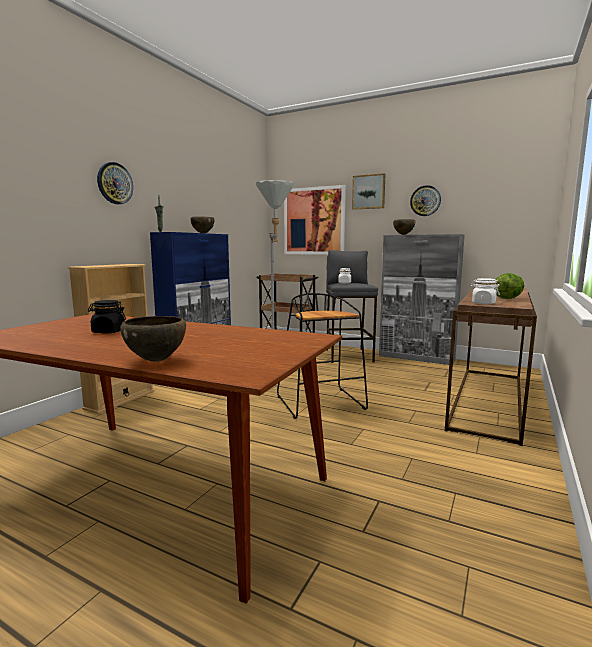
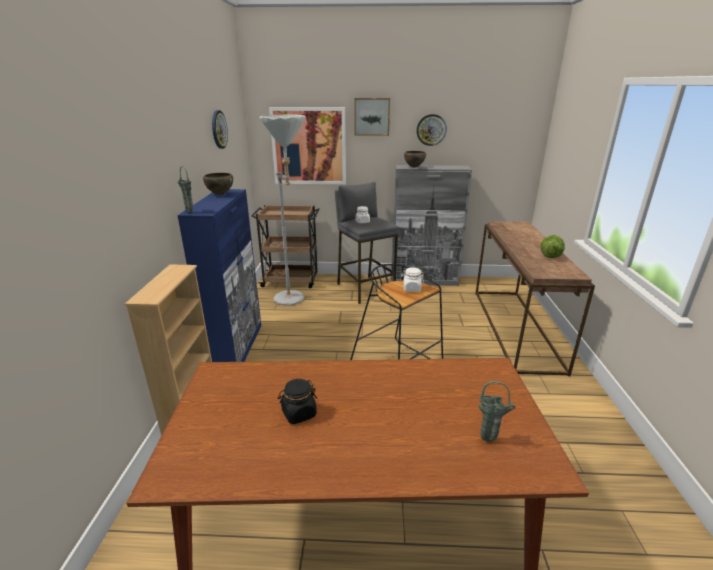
camera: 25 degrees left, 15 degrees up
(114, 183) = (137, 167): wall clock -> wall clock (218, 129)
(156, 360) = (446, 469): brown bowl -> none
(225, 358) = (489, 440): none -> green vase
(483, 303) = (549, 273): white jar -> white jar (411, 289)

